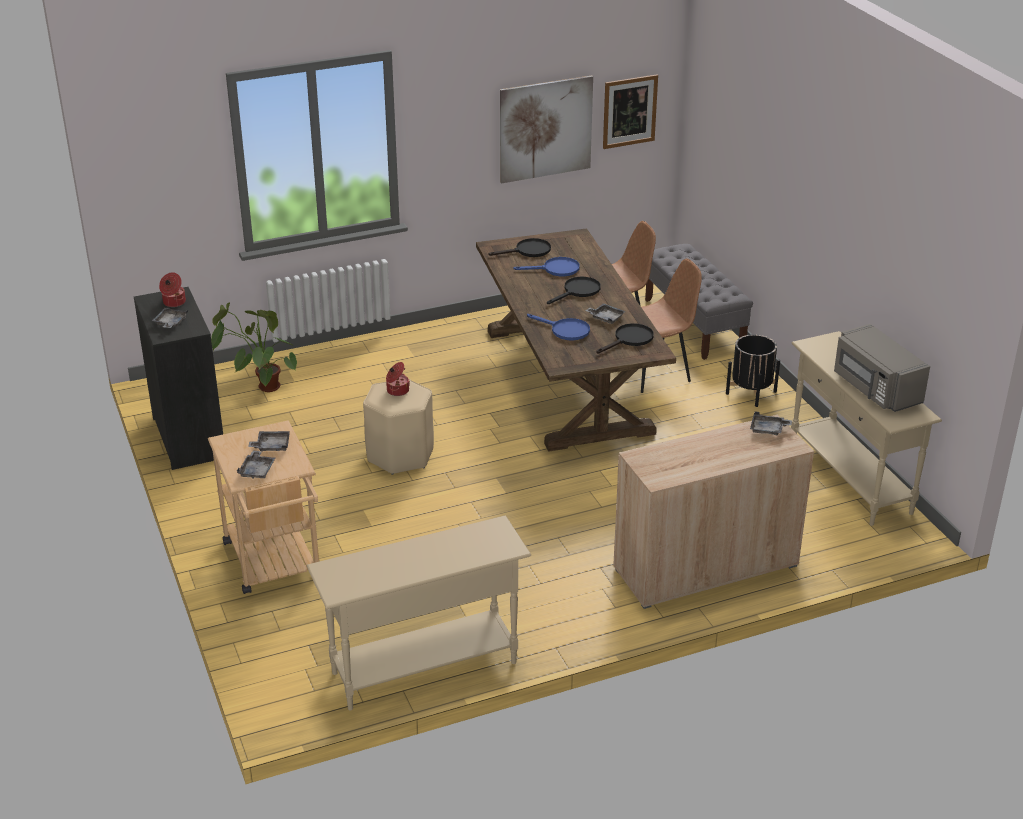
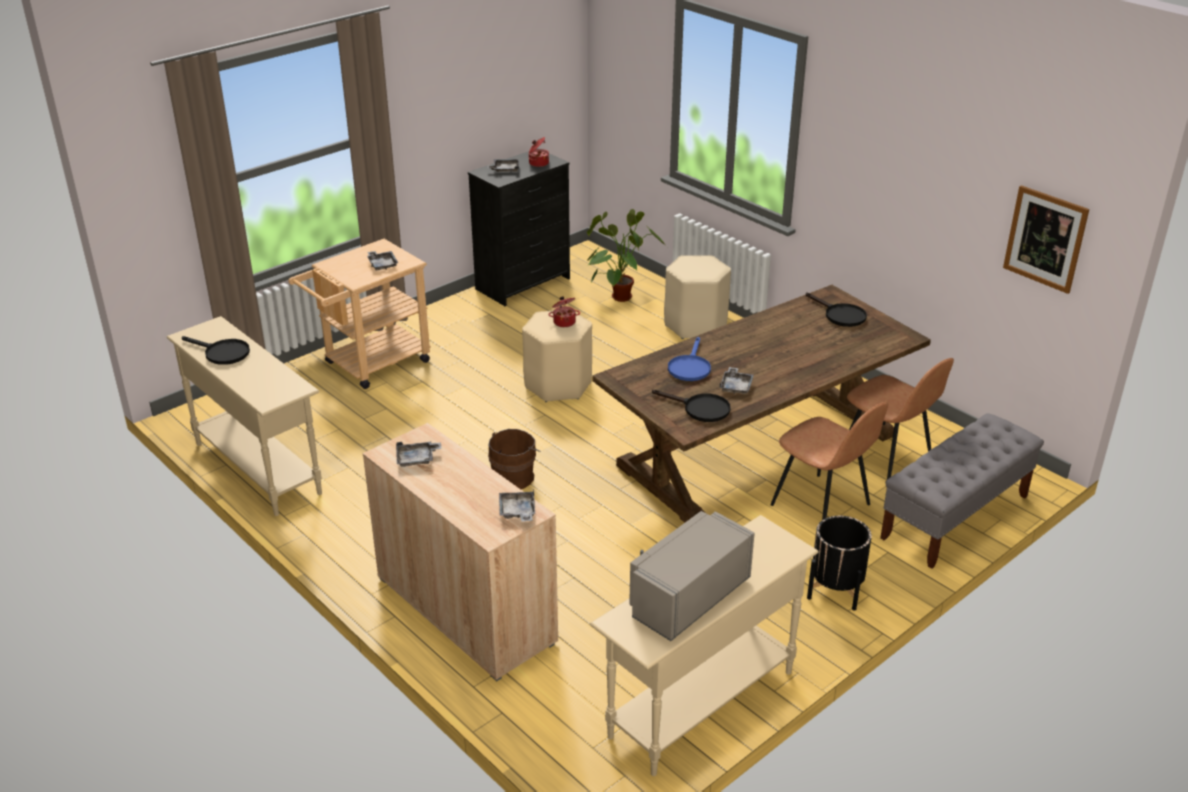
camera: 70 degrees right, 0 degrees up
(257, 470) = (343, 266): grey tray -> grey tray (417, 459)
(354, 361) = (695, 325): none -> beige stool
(533, 507) = (514, 476): none -> brown bucket
(545, 129) = (943, 205): picture -> none
(556, 269) = (815, 338): blue frying pan -> none
(578, 291) = (779, 360): black frying pan -> black frying pan (222, 353)

